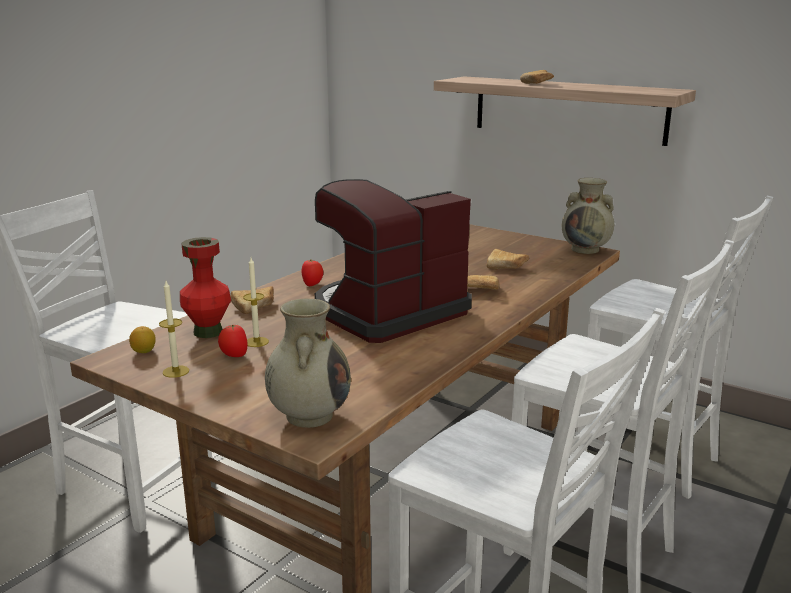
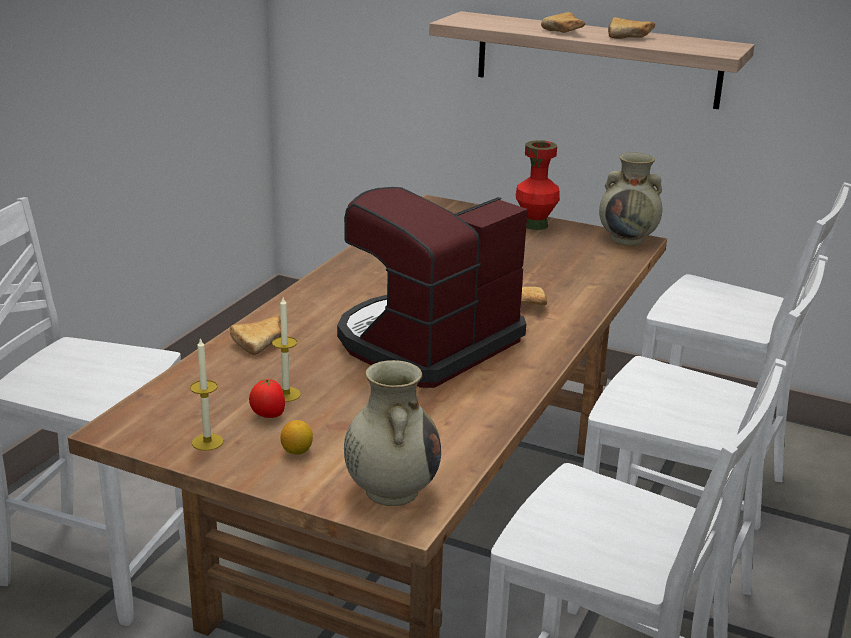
camera: 10 degrees left, 5 degrees up
(144, 351) = (154, 416): lemon -> lemon (297, 451)
(208, 332) = (219, 383): red vase -> red vase (535, 225)
(312, 285) = (318, 306): tomato -> none
(507, 267) = (544, 269): bread -> bread (630, 37)

